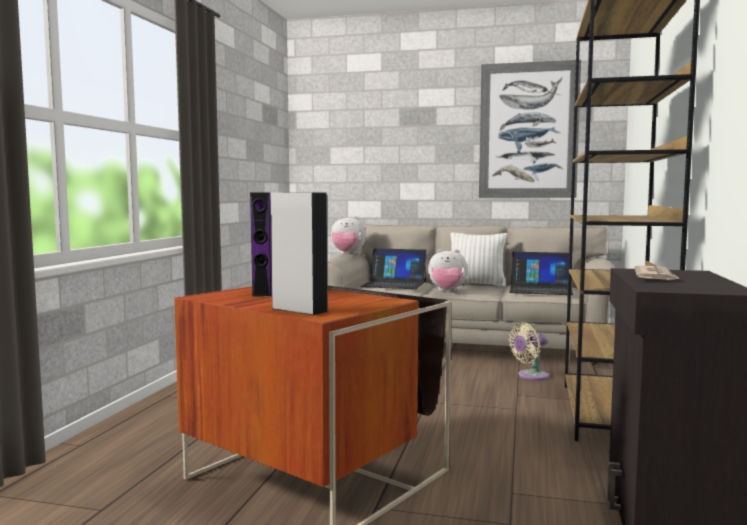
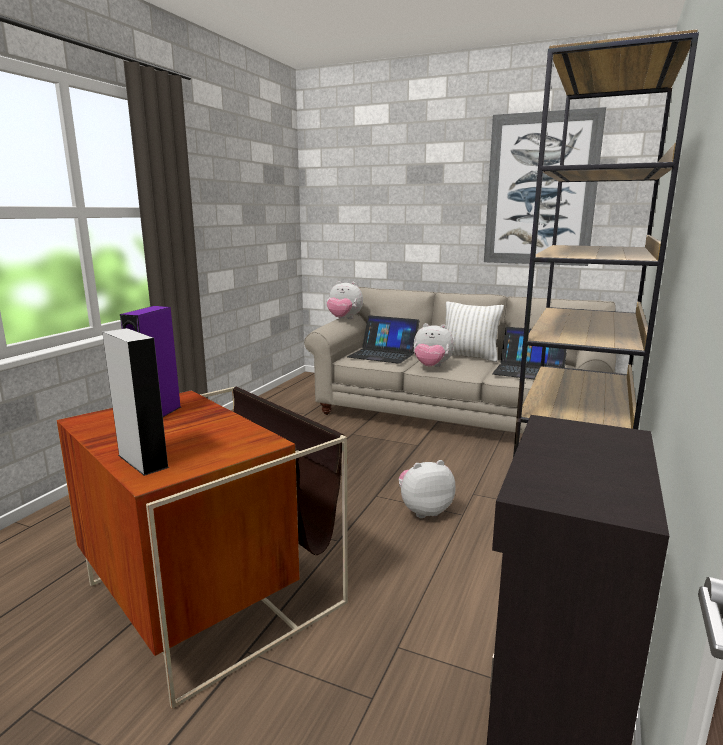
camera: 10 degrees right, 10 degrees up
(479, 408) = (424, 510): none -> plush toy
(530, 376) = (500, 467): beige fan -> none
(656, 277) = (561, 451): newspaper -> none

